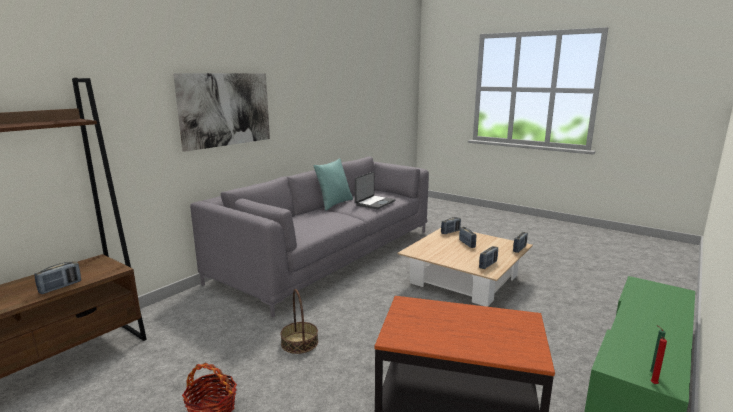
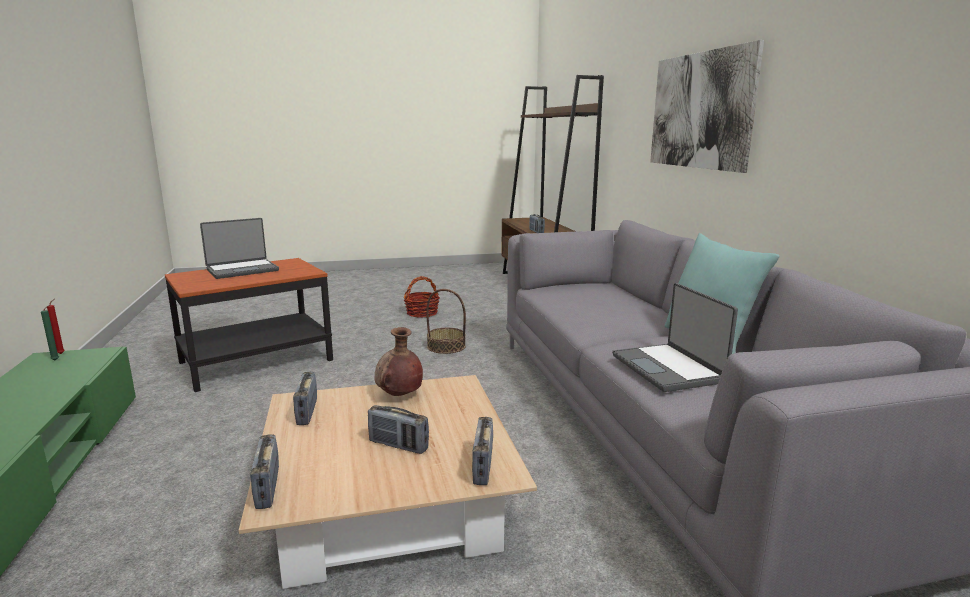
camera: 130 degrees right, 0 degrees up
(442, 257) = (399, 395): none -> brown vase
(462, 337) = (242, 270): none -> laptop

